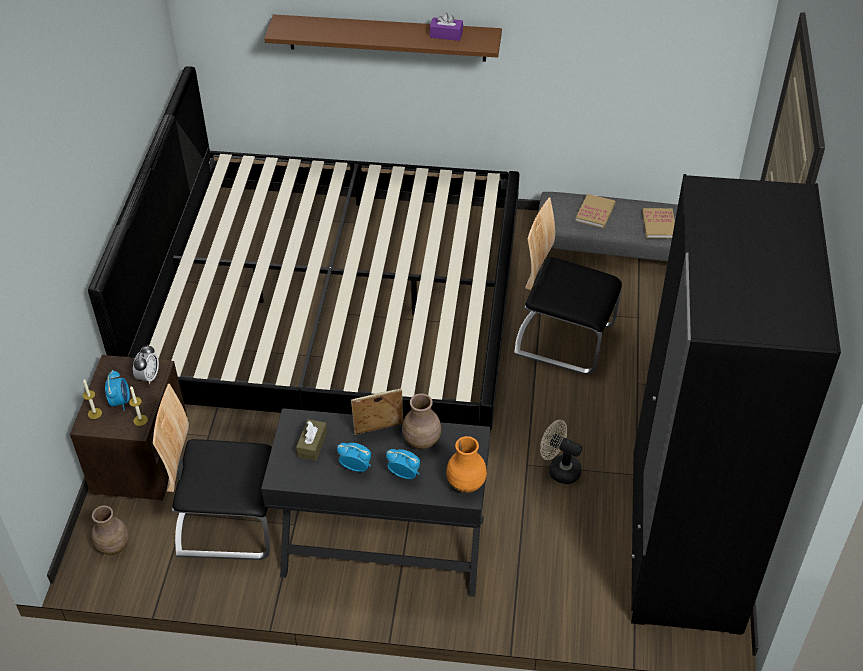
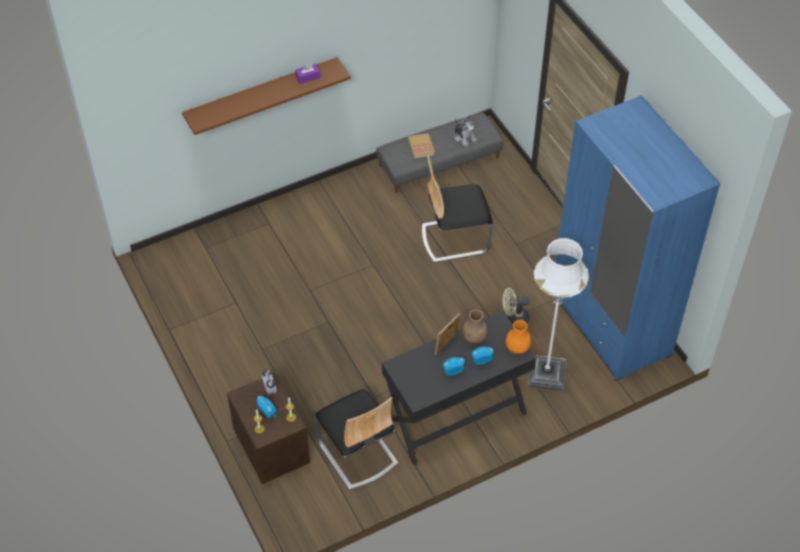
camera: 35 degrees left, 5 degrees up
(114, 546) = (302, 505): brown vase -> none
(229, 523) = (357, 453): chair -> chair turned 90 degrees counterclockwise
(312, 444) = (418, 373): brown tissue box -> none
(334, 308) = (300, 290): bed -> none
(542, 561) = (546, 374): none -> white floor lamp
(659, 225) = (464, 137): book -> plush toy
(684, 546) = (610, 324): black wardrobe -> blue wardrobe

